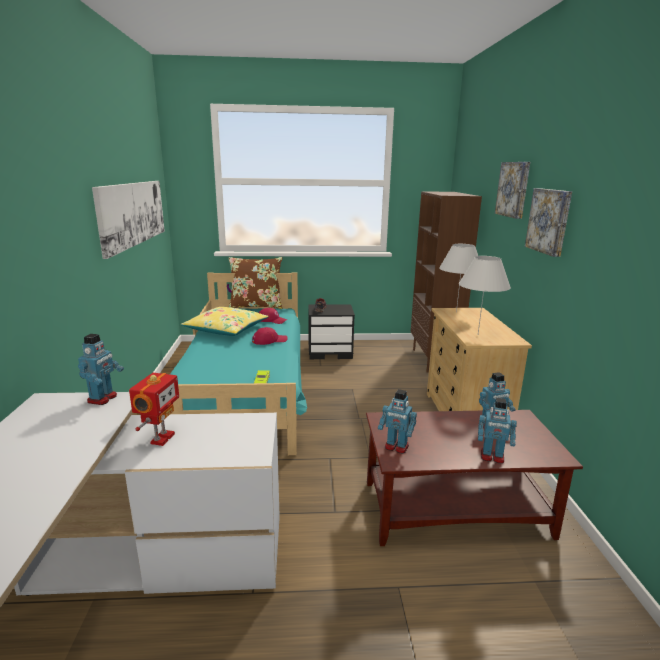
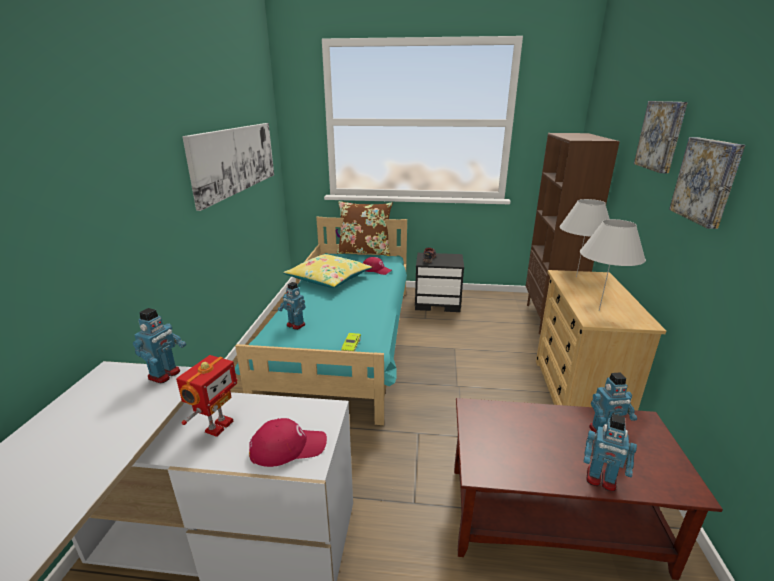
camera: 10 degrees right, 5 degrees up
(269, 340) = (369, 295): red cap -> red cap (288, 447)
(396, 447) = (483, 451): toy robot -> toy robot (295, 325)

